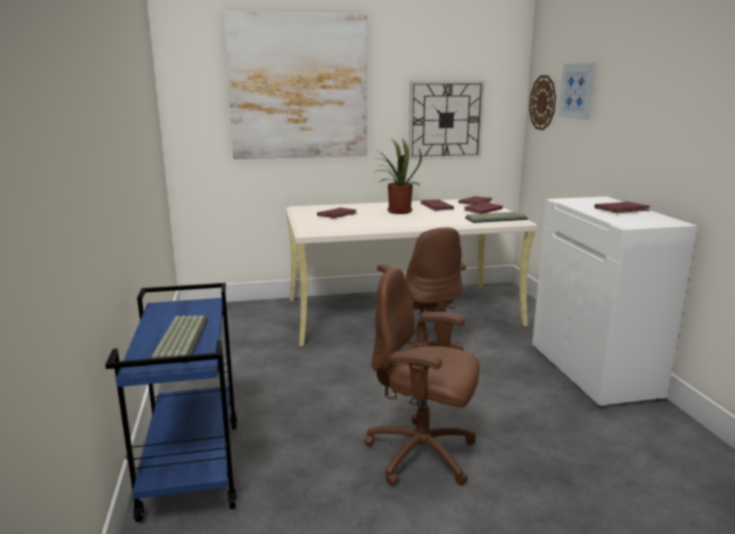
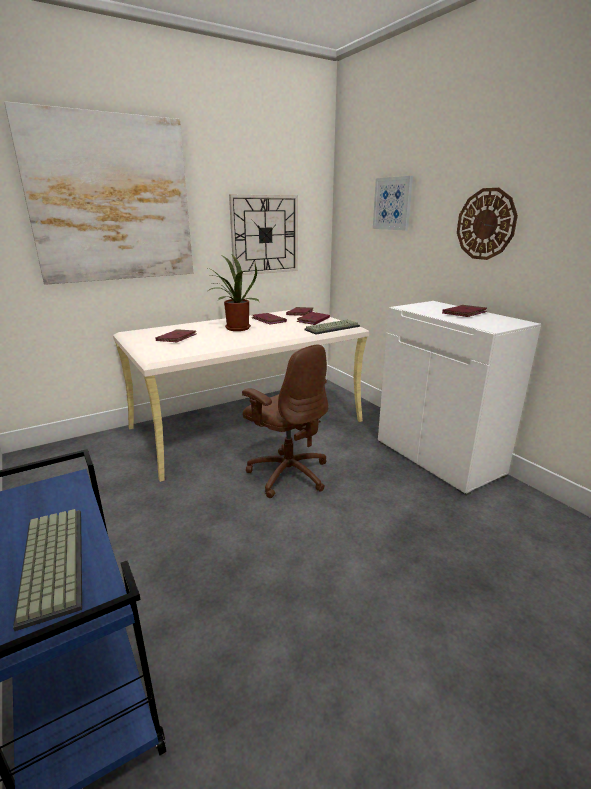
camera: 20 degrees left, 5 degrees up
(423, 455) = (345, 593): brown office chair -> none
(543, 102) = (352, 216): wall clock -> wall clock (486, 224)

